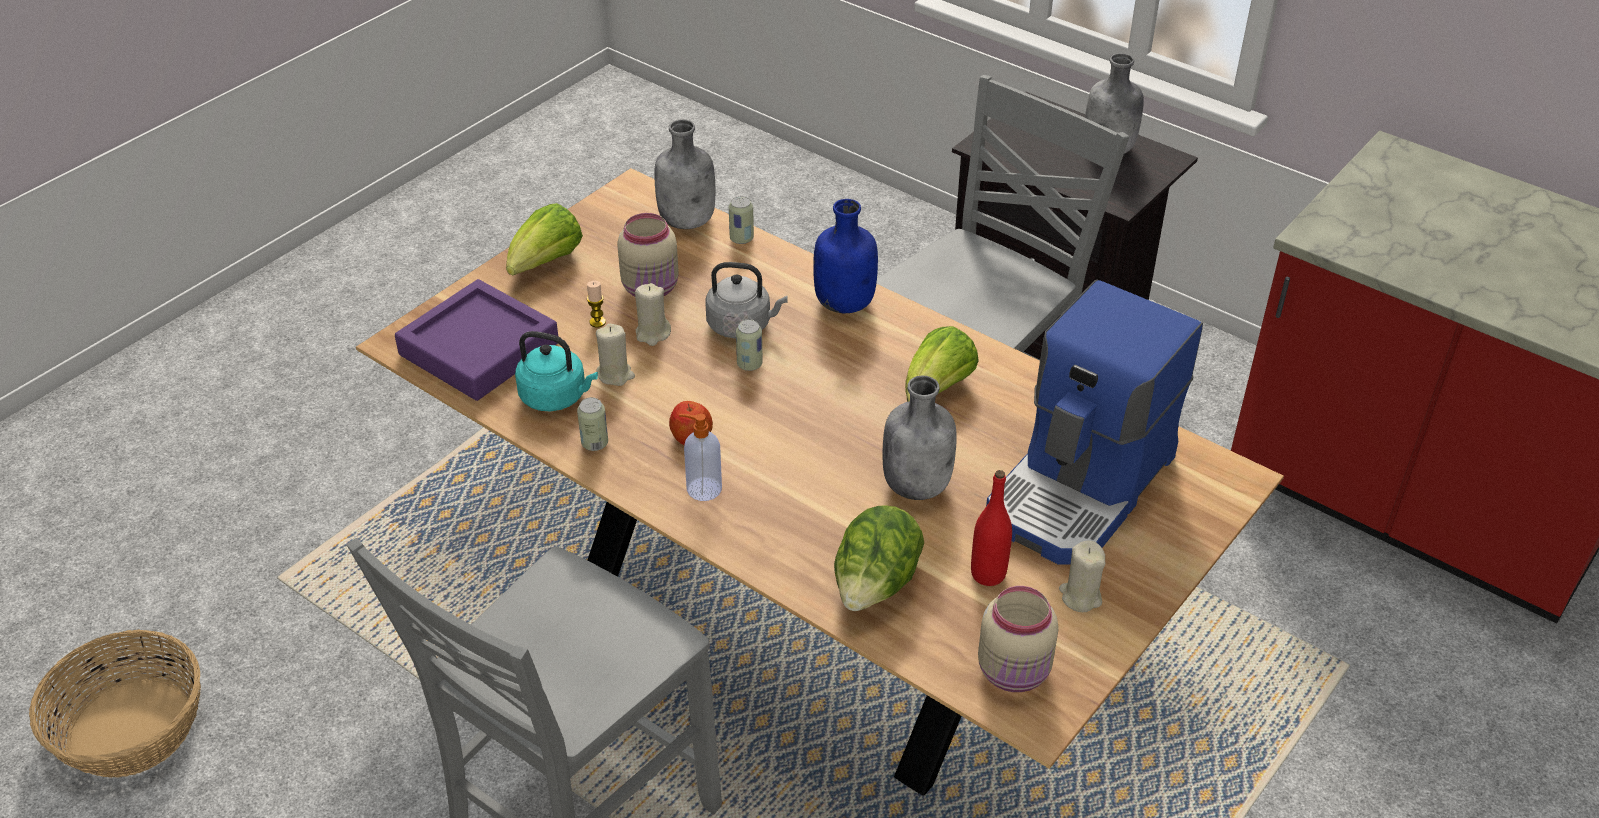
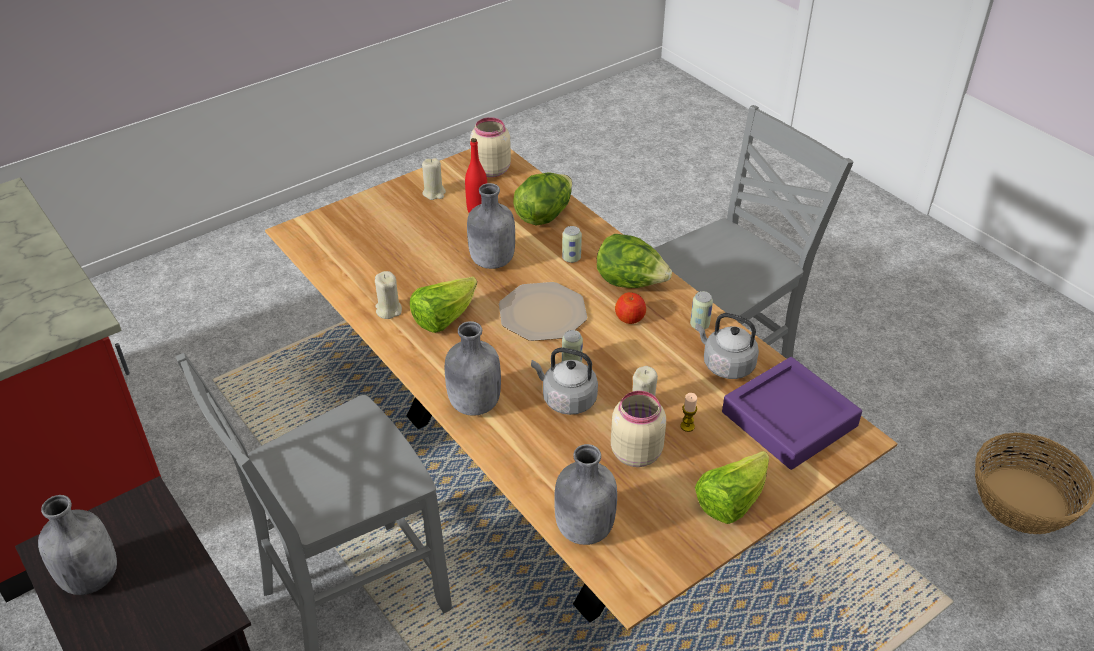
camera: 165 degrees left, 0 degrees up
(556, 397) = (725, 365): turquoise kettle -> grey kettle
(615, 374) = (678, 375): beige candle -> beige candle (388, 310)
(702, 488) = (630, 283): soap dispenser -> lettuce
(741, 239) = (537, 494): can -> can (571, 258)
(809, 421) = (543, 313): none -> plate
(845, 303) = (473, 404): blue bottle -> grey bottle
(1082, 489) = (391, 242): coffee machine -> none

